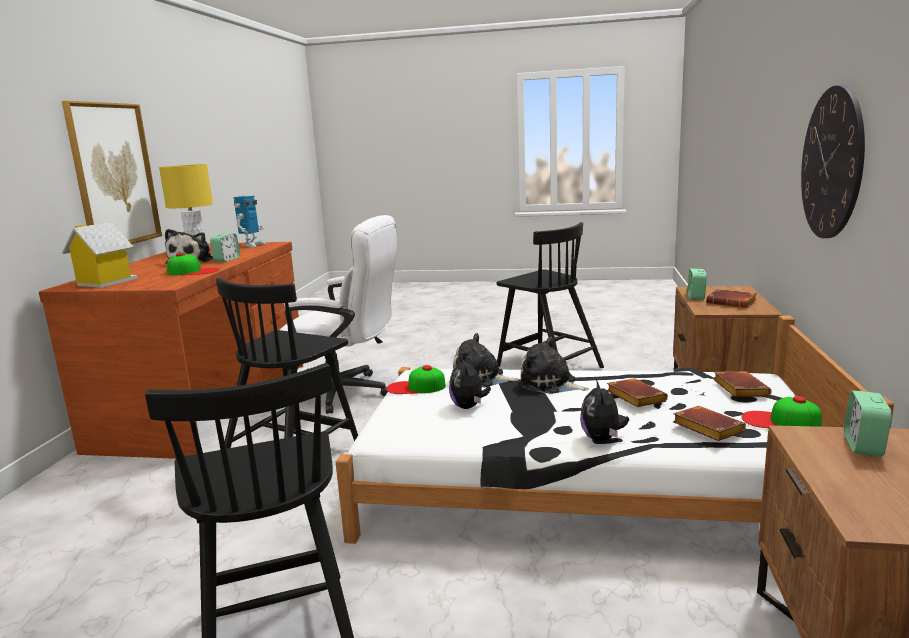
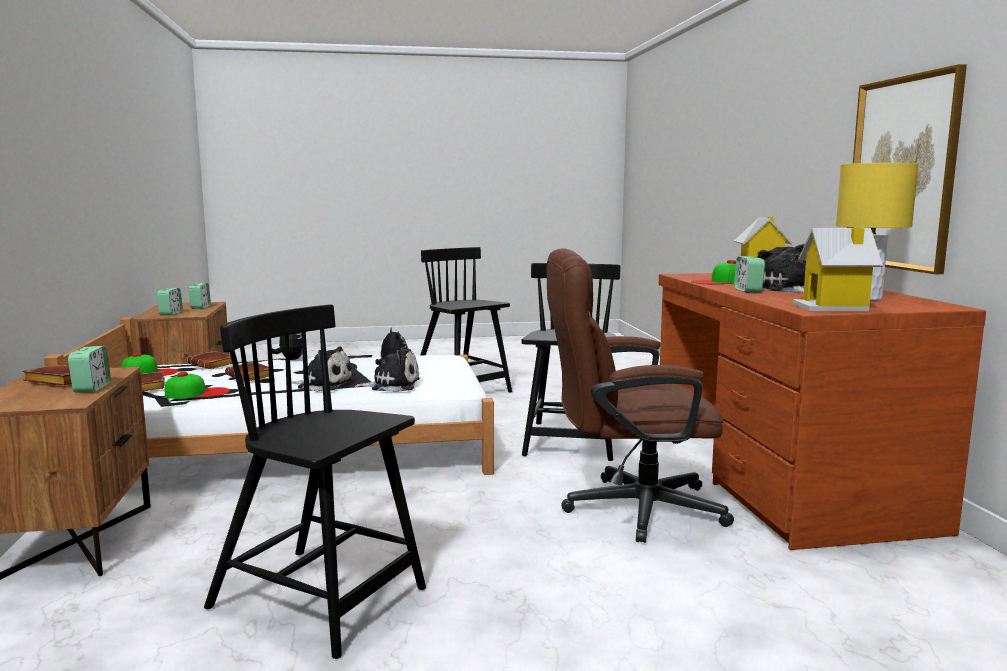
camera: 160 degrees right, 5 degrees down
(252, 245) = (833, 307): toy robot -> toy house
(346, 393) = (628, 508): white office chair -> brown office chair
(416, 387) = (450, 377): cap -> cap (197, 393)
(832, 163) = (47, 185): wall clock -> none
(851, 485) = (200, 307): none -> alarm clock

